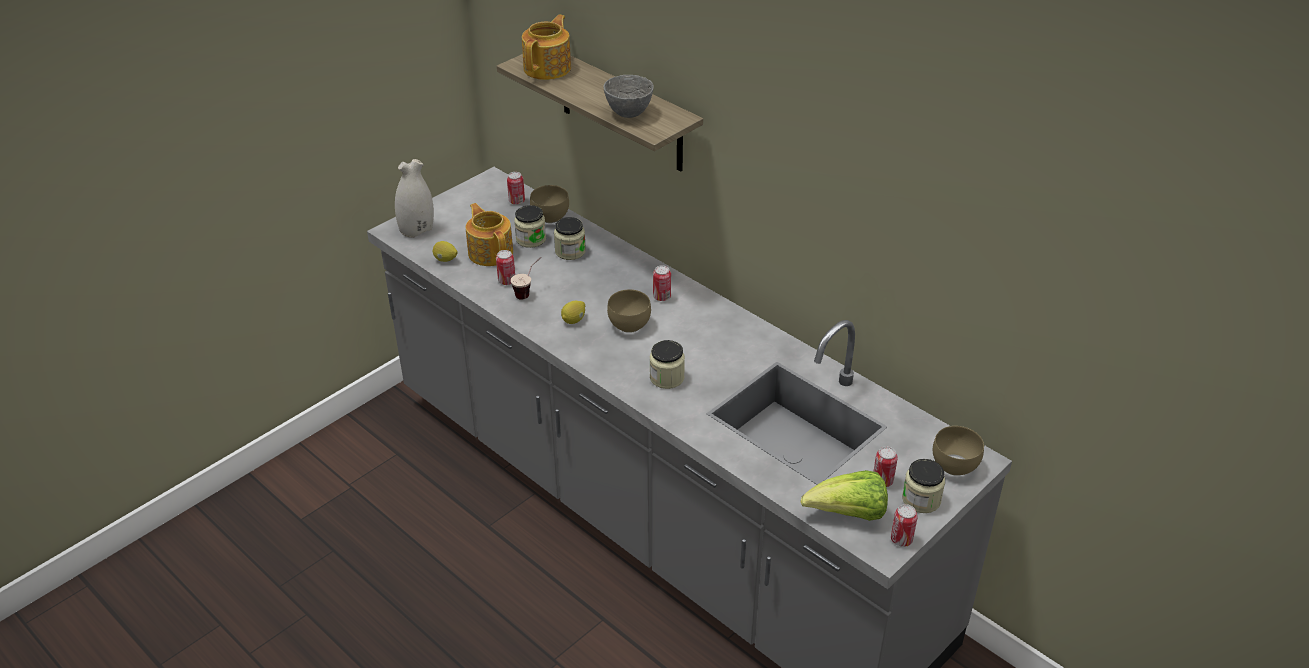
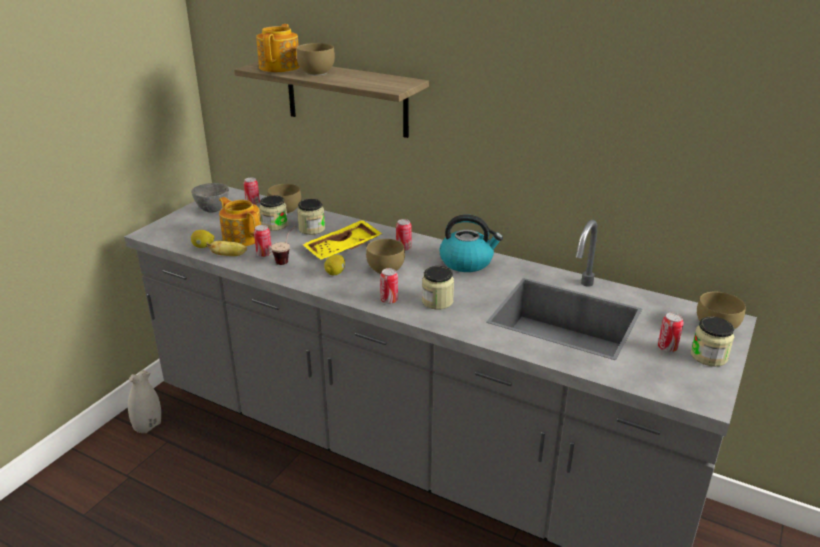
camera: 15 degrees left, 10 degrees down
(417, 229) = (170, 230): white vase -> white vase (148, 425)
(469, 277) = (229, 256): none -> banana
(582, 86) = (315, 73): none -> brown bowl
(595, 287) = (343, 249): none -> yellow tray
(628, 113) = (364, 82): grey bowl -> grey bowl (212, 210)
(724, 328) = (467, 262): none -> kettle
(848, 514) = (657, 378): lettuce -> none
(901, 540) = (716, 390): can -> can (389, 300)

